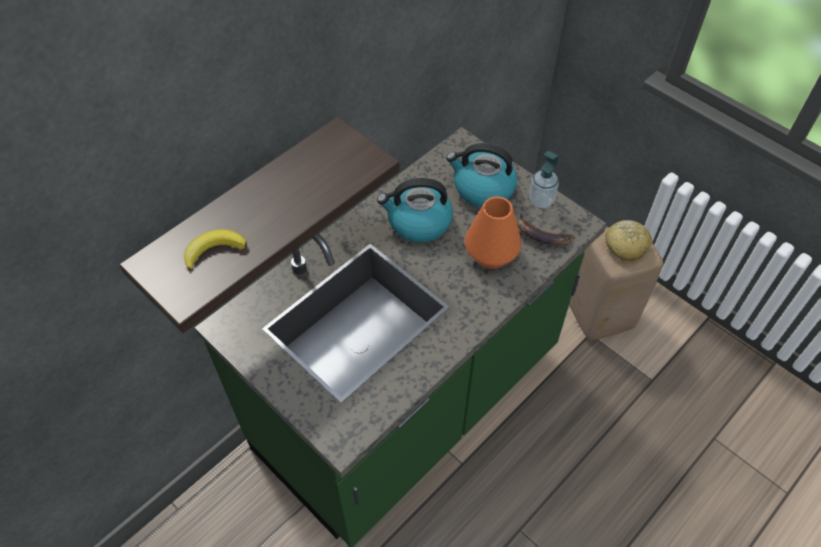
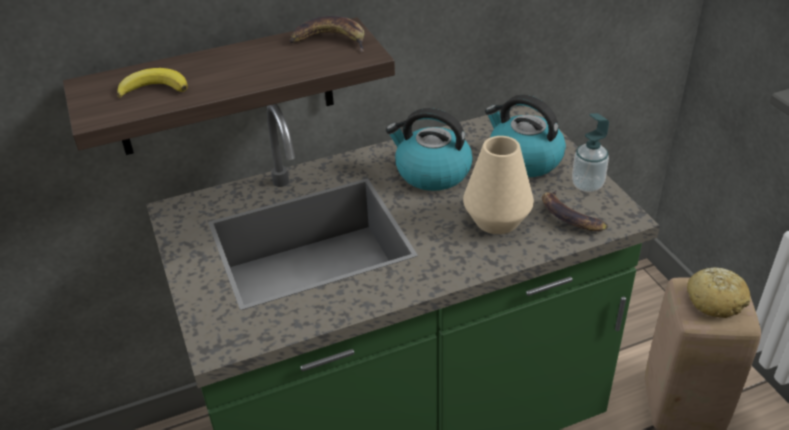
camera: 25 degrees right, 15 degrees down
(333, 152) = (330, 41): none -> banana
(491, 255) = (497, 220): orange vase -> beige vase

